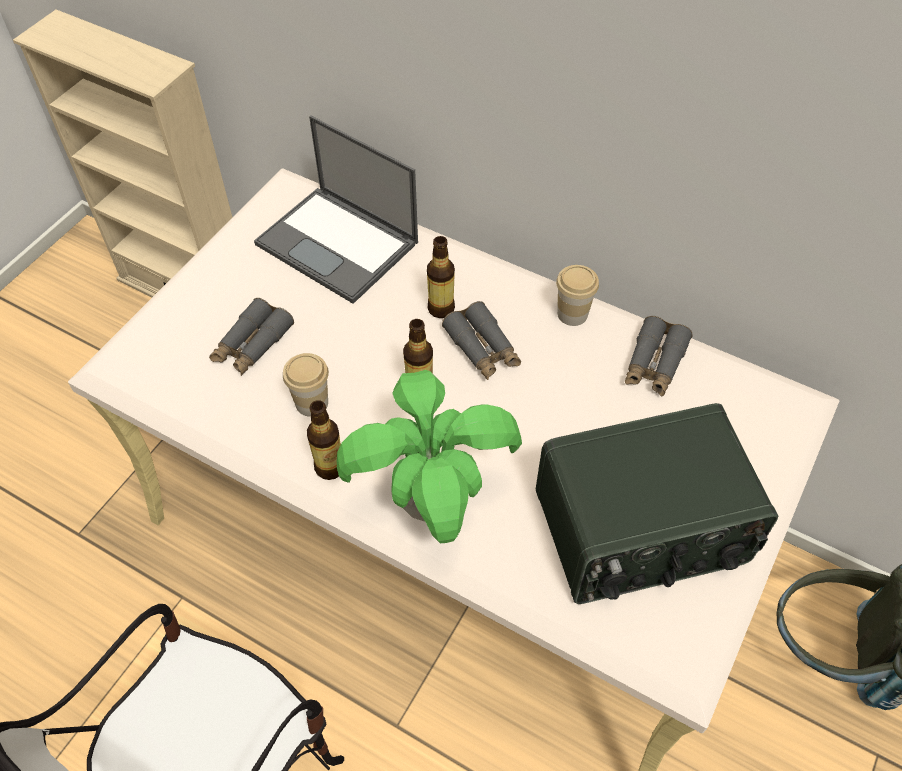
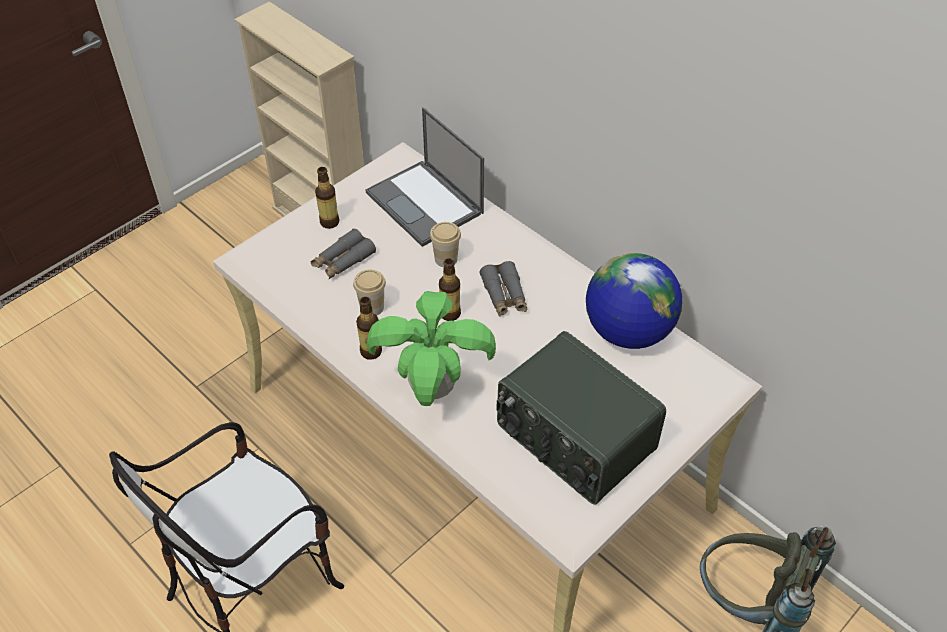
camera: 15 degrees right, 5 degrees down
(441, 308) = (484, 262): bottle -> bottle (329, 222)
(572, 314) = (579, 285): cup -> cup (446, 259)
(641, 531) = (574, 439): radio -> radio turned 45 degrees clockwise
(654, 364) = (627, 331): grey binoculars -> globe

